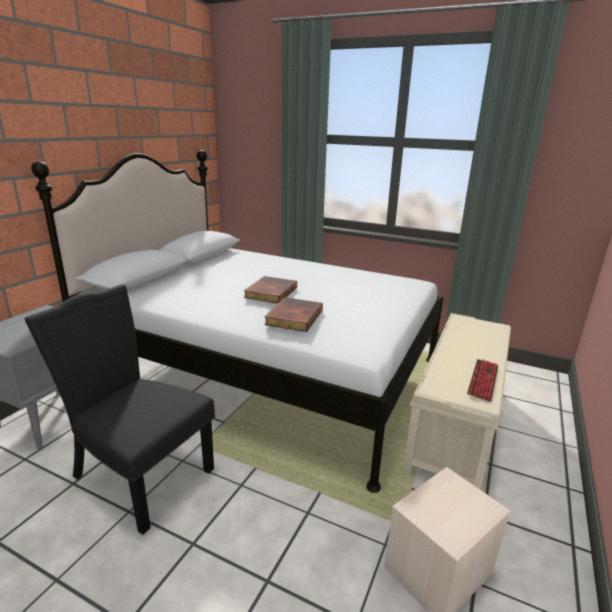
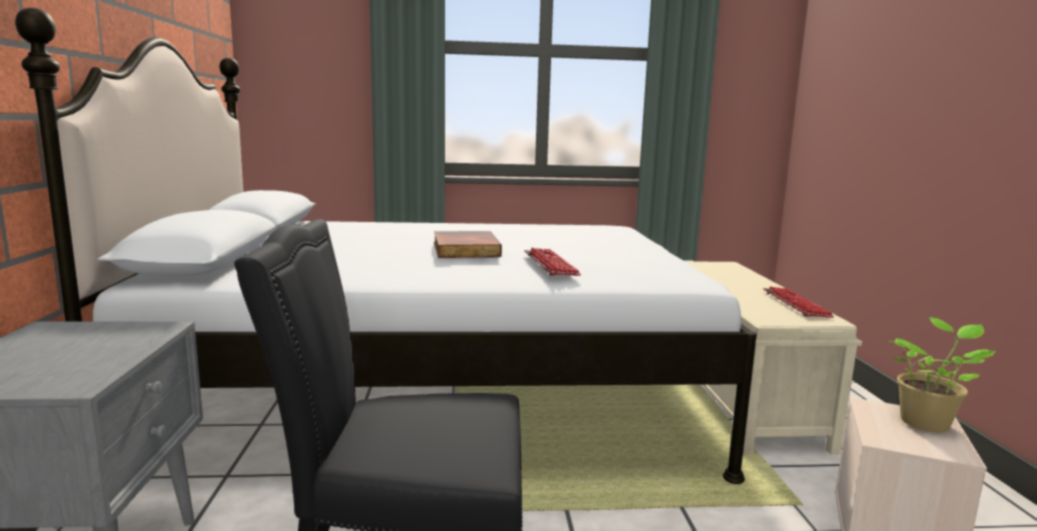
camera: 30 degrees left, 10 degrees down
(293, 317) = (550, 264): book -> keyboard
(472, 509) = (927, 422): none -> potted plant

